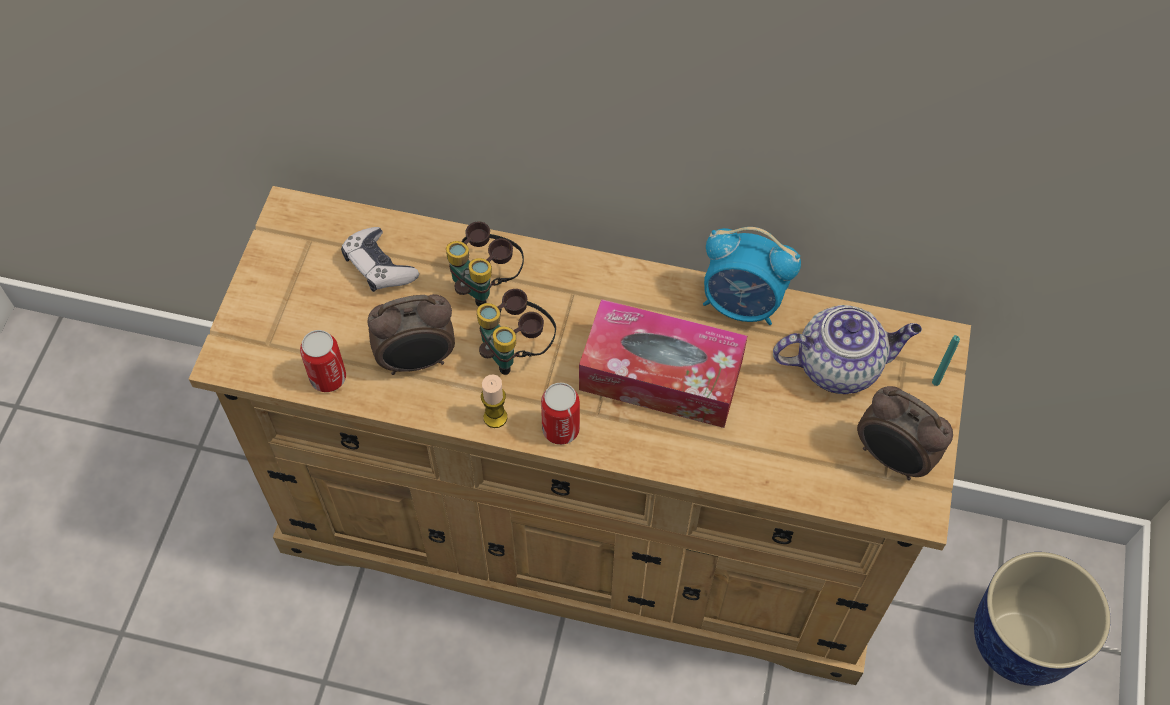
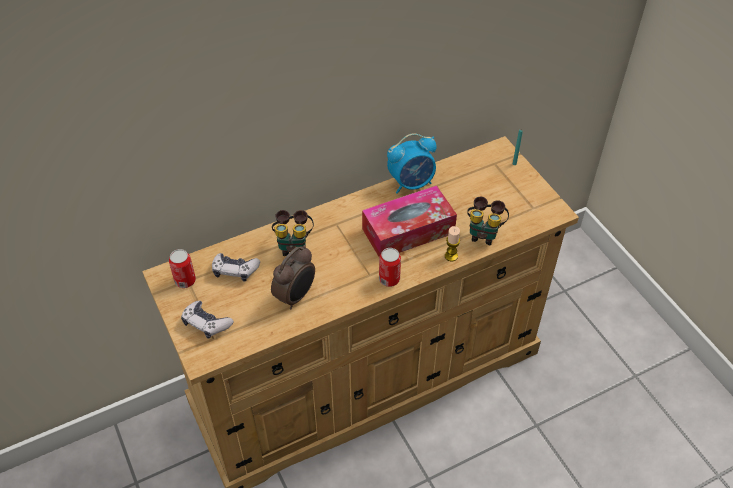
camera: 40 degrees left, 10 degrees down
(276, 316) = (206, 323): none -> game controller
(328, 377) = (261, 331): can -> can (185, 281)
(495, 417) = (356, 294): candle -> candle (451, 256)
(516, 351) = (337, 262): binoculars -> binoculars (484, 233)
(840, 365) = (473, 181): teapot -> none
(892, 458) = (528, 201): alarm clock -> none
(1020, 643) = (579, 290): planter -> none

